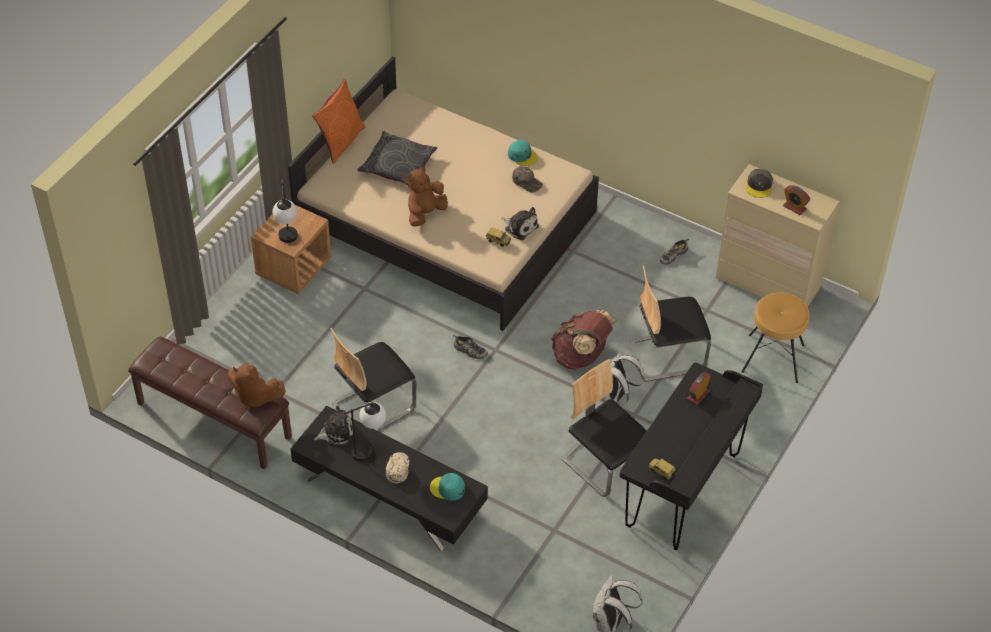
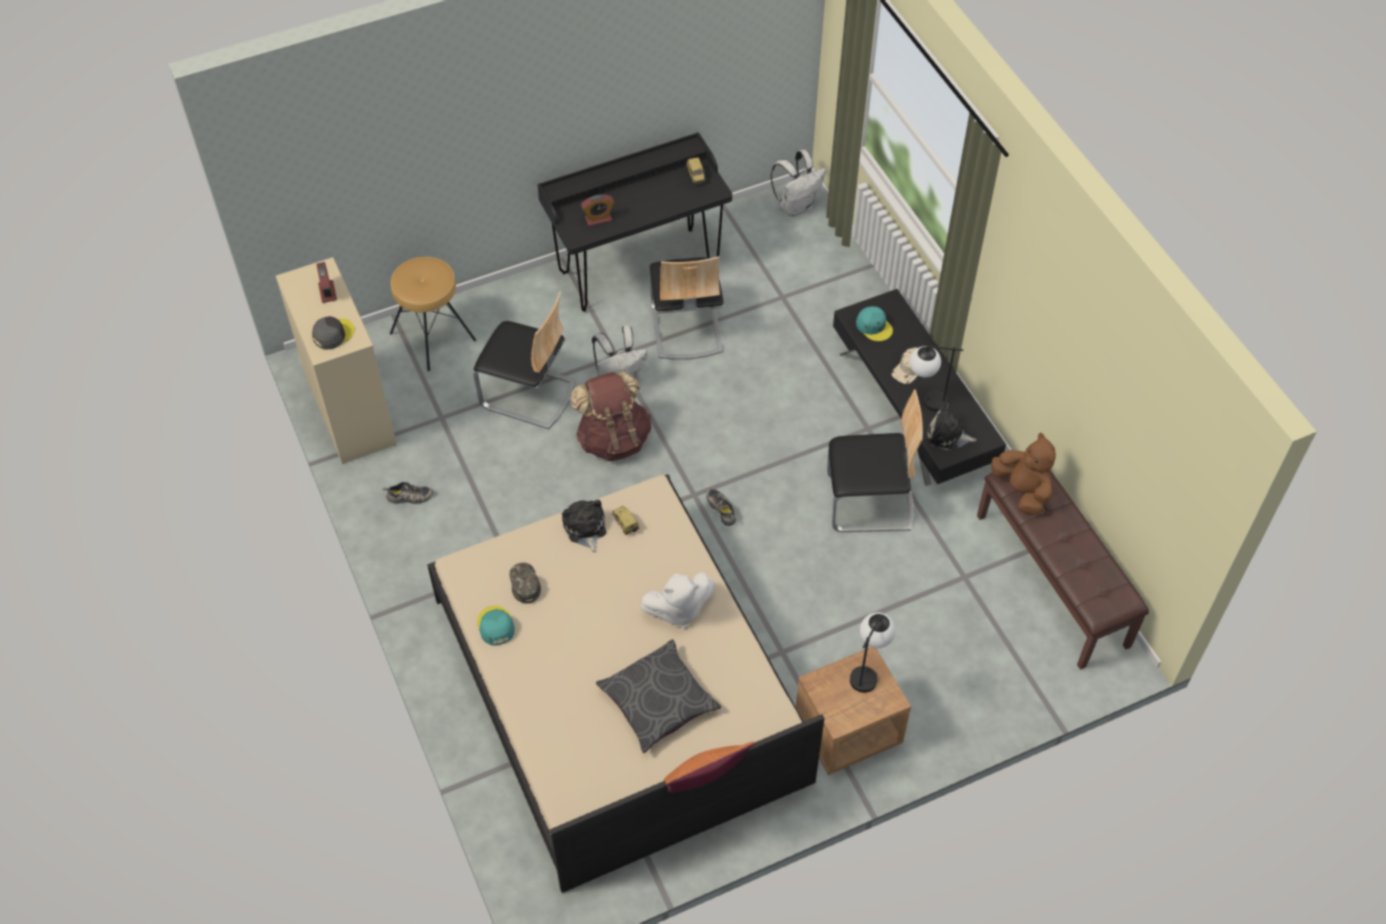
camera: 145 degrees left, 5 degrees up
(425, 213) = (678, 610): brown plush toy -> white plush toy

